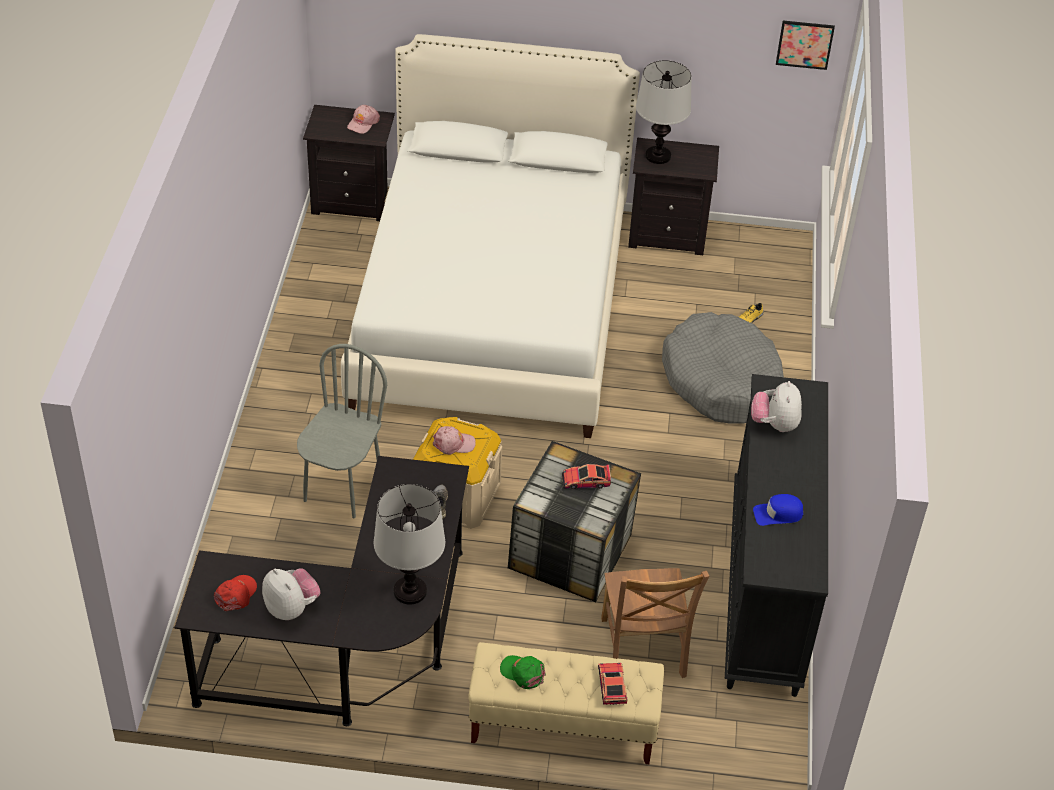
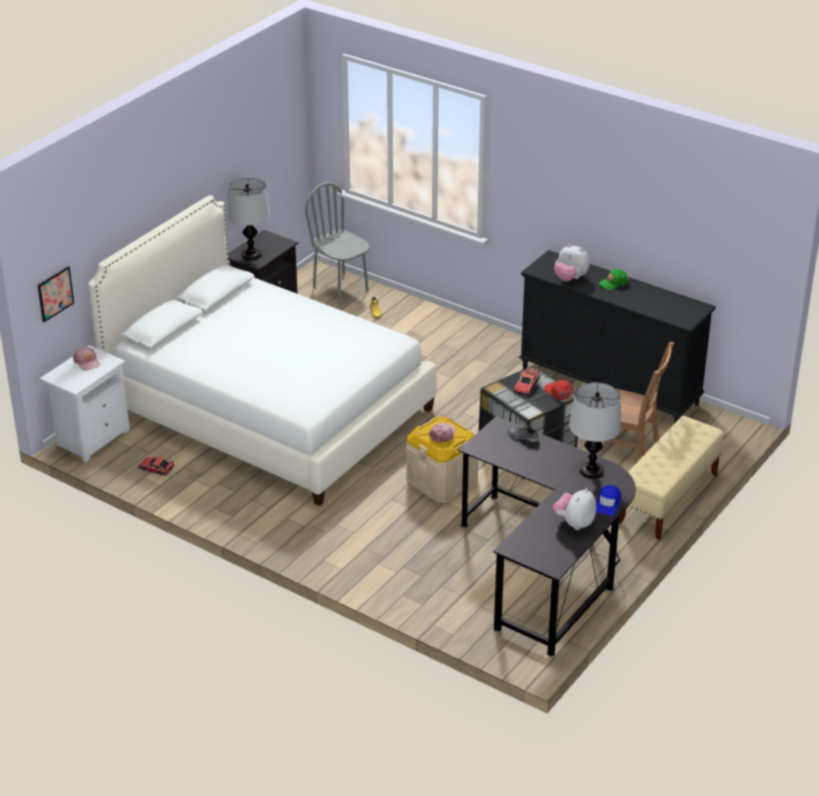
camera: 60 degrees left, 10 degrees down
(236, 594) = (546, 544): red cap -> red cap (558, 392)
(291, 608) = (574, 523): plush toy -> plush toy turned 45 degrees counterclockwise
(342, 488) = (395, 530): grey chair -> grey chair (341, 289)
(353, 202) = (91, 438): black nightstand -> white nightstand
(523, 673) = (659, 468): green cap -> green cap (613, 283)
(612, 685) = (689, 438): toy car -> toy car (156, 468)
(721, 380) = (421, 341): grey dog bed -> none
(778, 514) = (644, 301): blue cap -> blue cap (608, 503)
(804, 44) = (289, 121): picture -> picture (55, 293)

